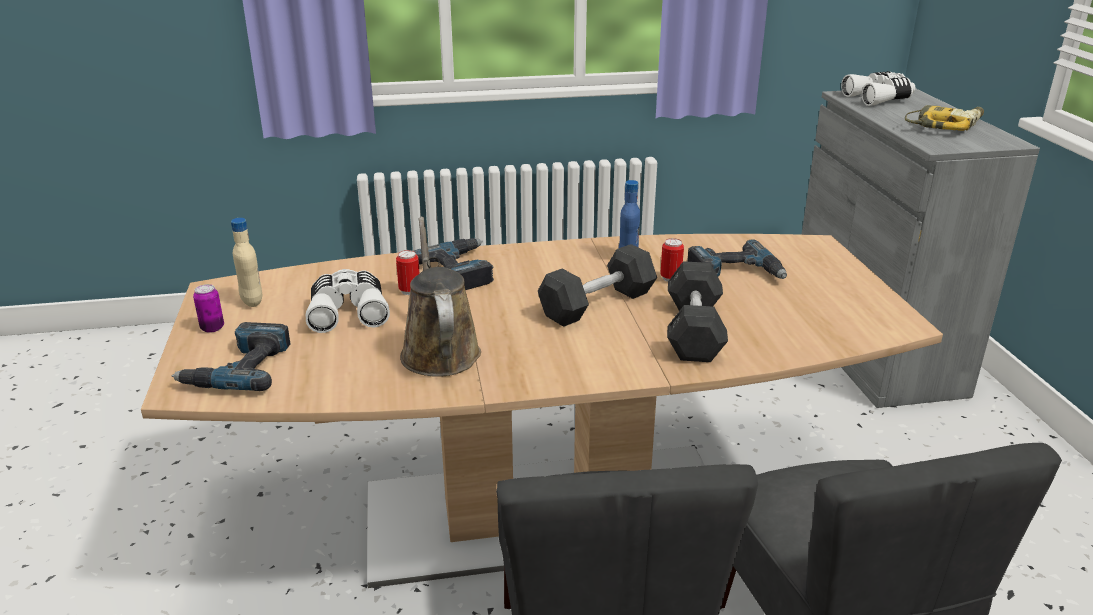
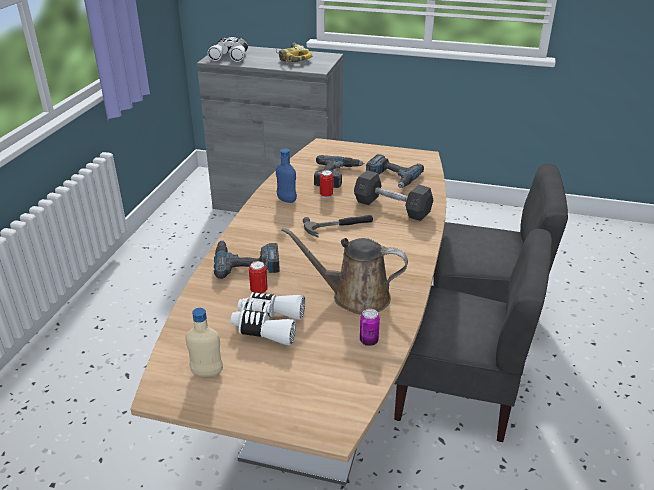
camera: 65 degrees left, 5 degrees up
(212, 328) = (238, 401): can -> can (368, 341)
(239, 368) = (318, 393): power drill -> power drill (391, 177)
(597, 304) = (339, 226): grey dumbbell -> hammer

